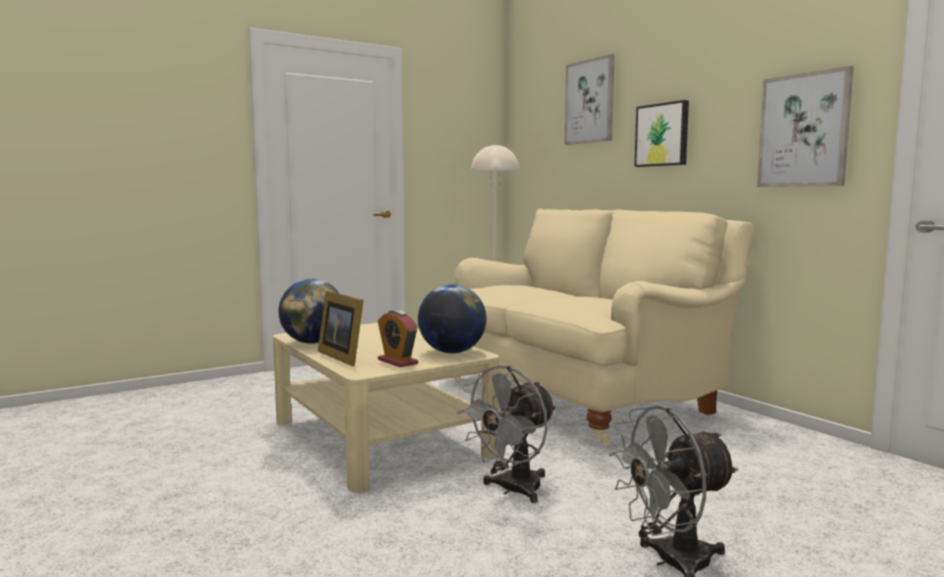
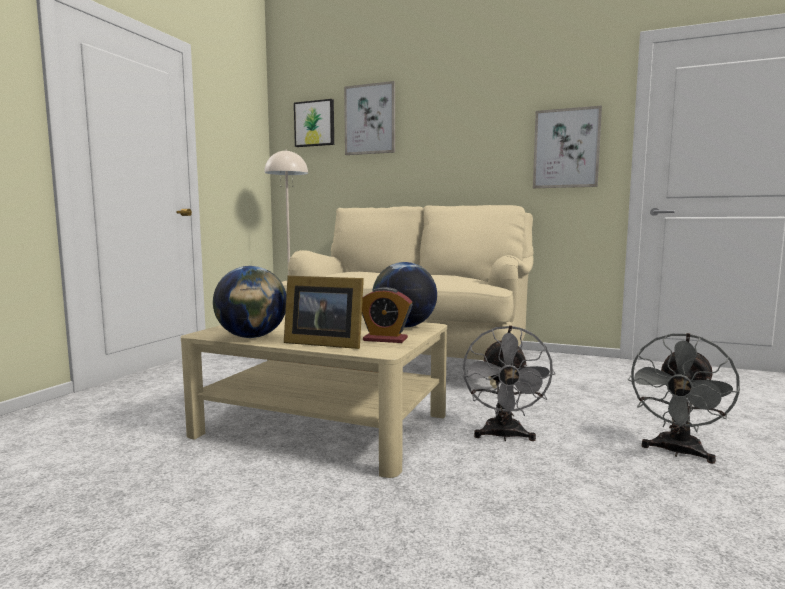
camera: 35 degrees left, 0 degrees up
(662, 135) = (445, 149): picture -> picture (315, 124)

